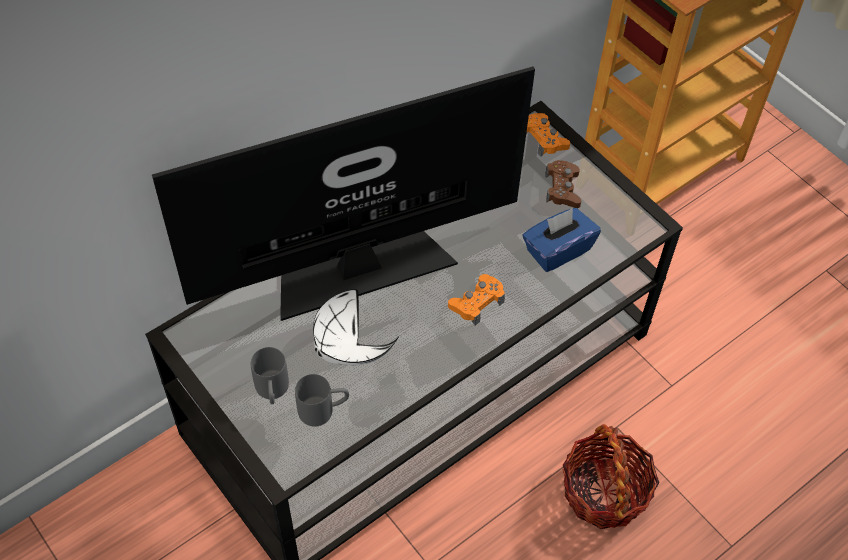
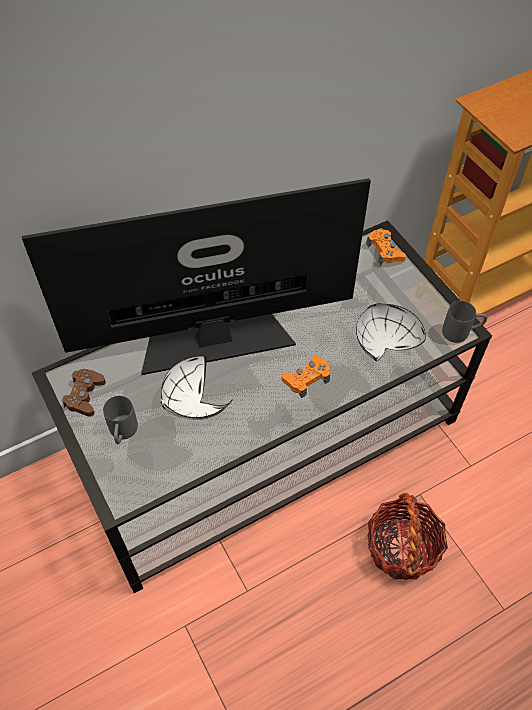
camera: 10 degrees right, 0 degrees up
(323, 410) = (161, 454): grey mug -> grey mug (461, 332)
(557, 250) = (382, 343): blue tissue box -> white bowl
(562, 189) = (394, 293): brown game controller -> brown game controller (85, 395)

